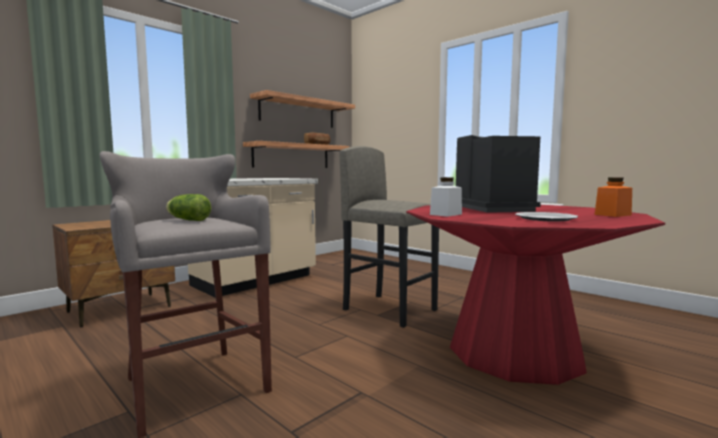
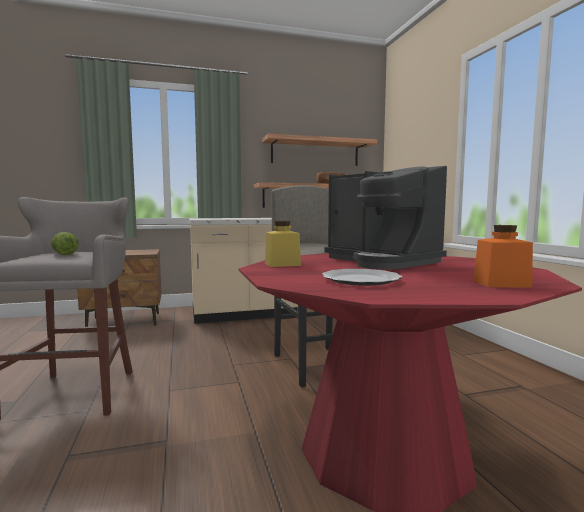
camera: 30 degrees right, 0 degrees up
(446, 214) = (282, 264): white jar -> yellow jar
(494, 208) = (382, 261): coffee machine -> coffee machine turned 120 degrees clockwise

